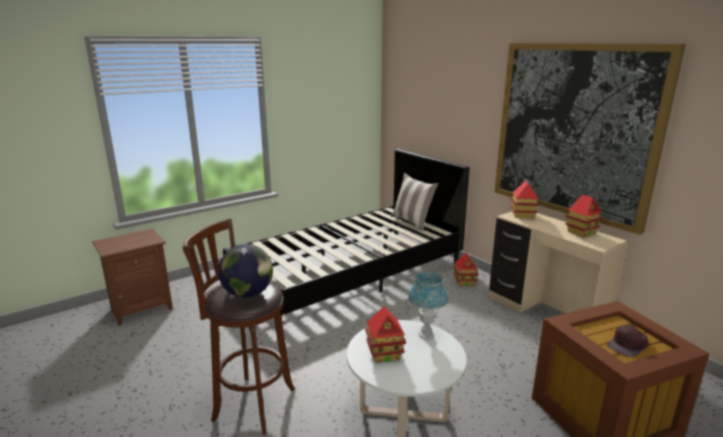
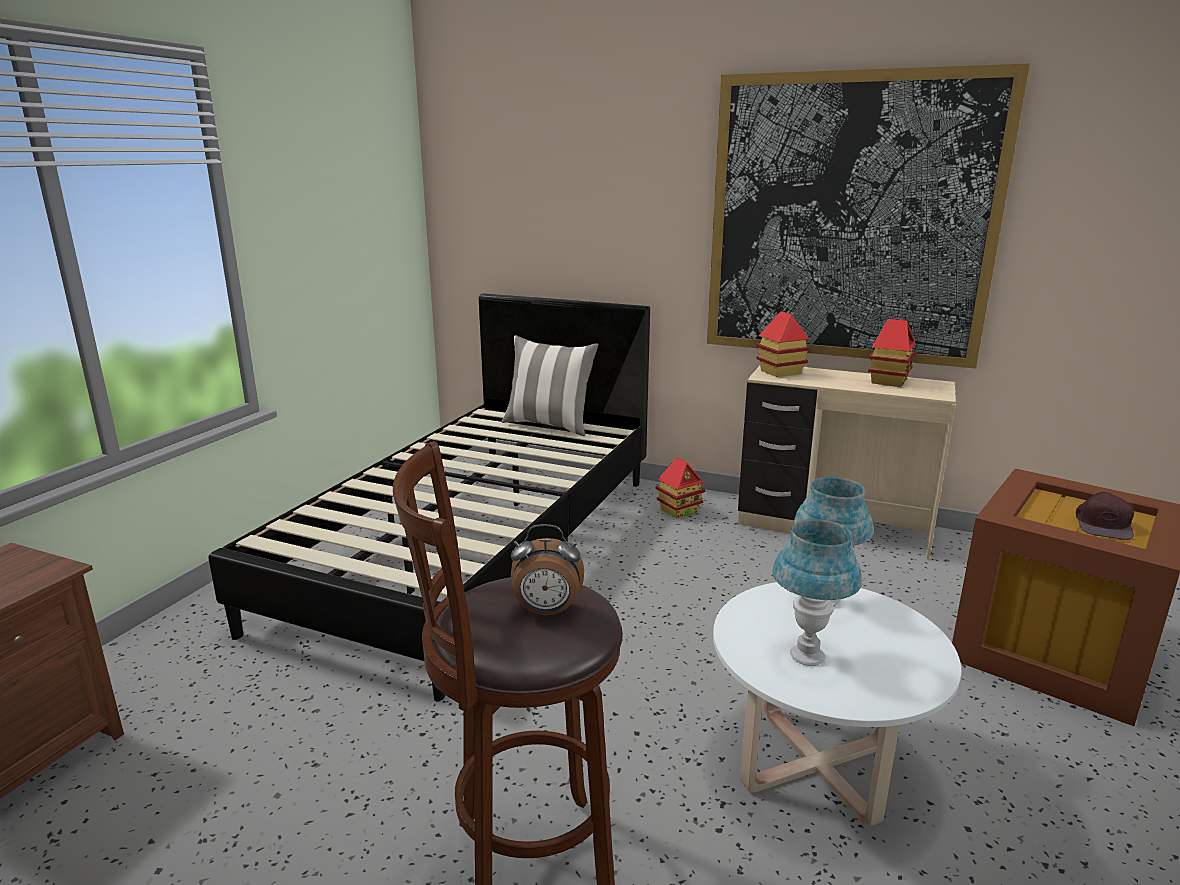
camera: 30 degrees left, 0 degrees up
(248, 294) = (547, 612): globe -> alarm clock
(385, 354) = (807, 656): toy house -> blue table lamp

